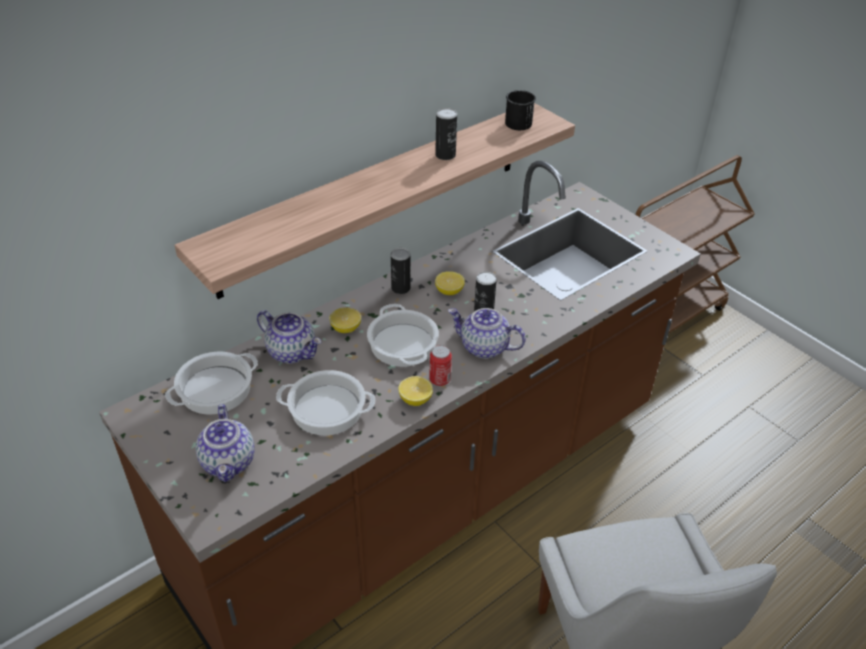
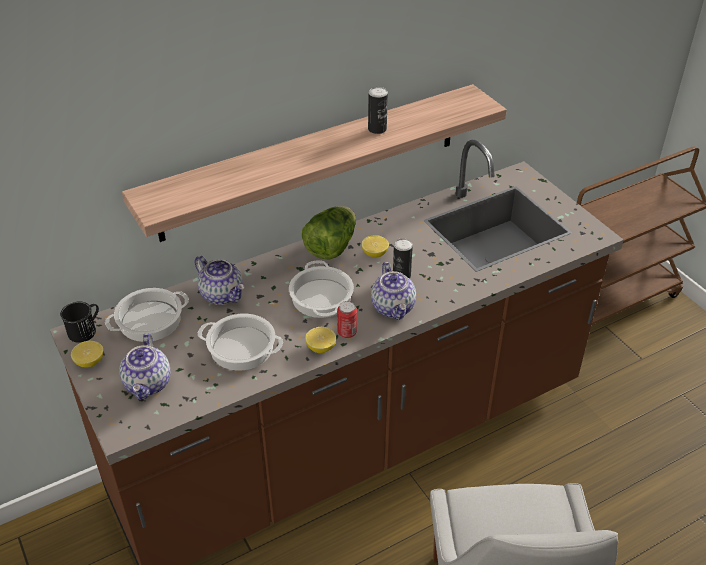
camera: 10 degrees right, 0 degrees up
(346, 328) = (274, 278): lemon -> lemon (90, 362)
(400, 288) = (331, 247): can -> lettuce
(483, 347) = (393, 307): teapot -> teapot turned 135 degrees counterclockwise
(520, 122) = (455, 102): black mug -> black mug (85, 330)

